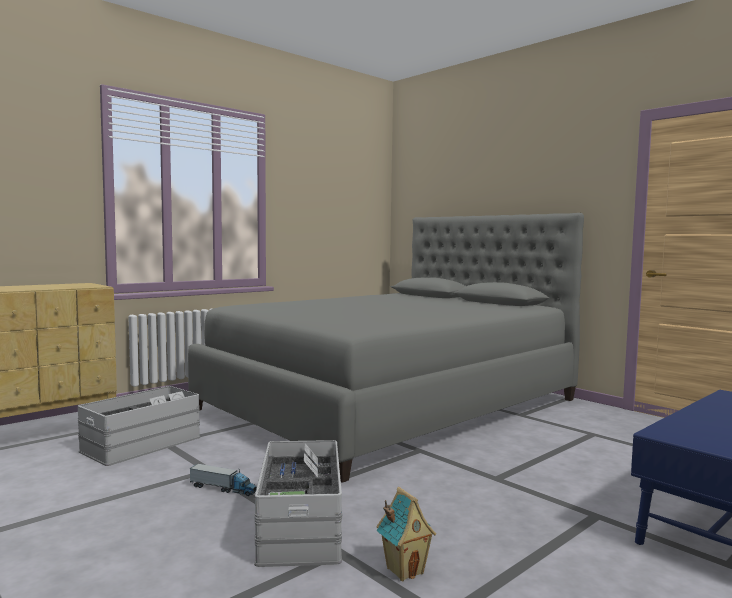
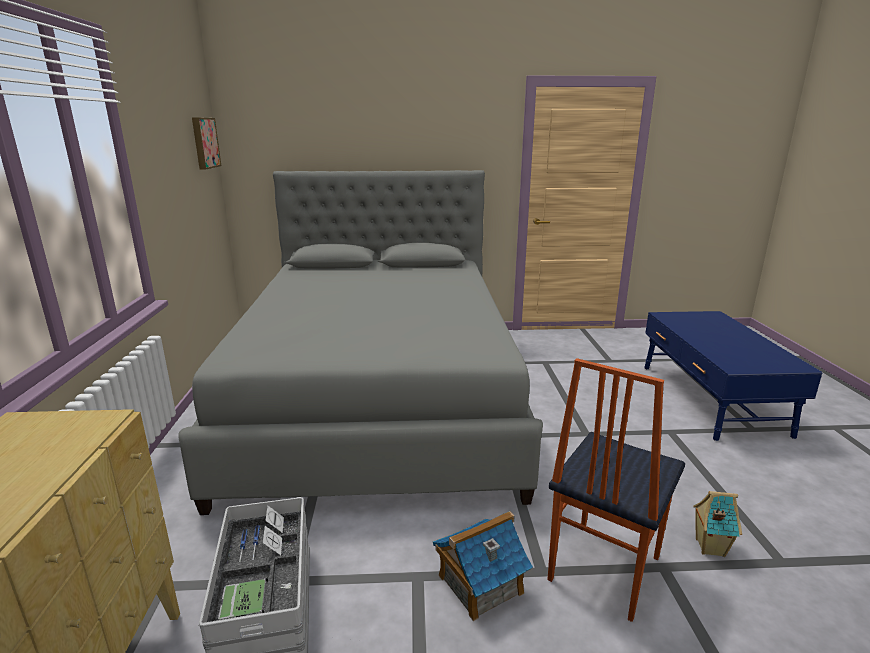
camera: 50 degrees left, 15 degrees up
(223, 489) = (479, 584): toy truck -> toy house
(299, 526) = (602, 568): grey storage box -> chair
(369, 195) = (204, 143): none -> picture

